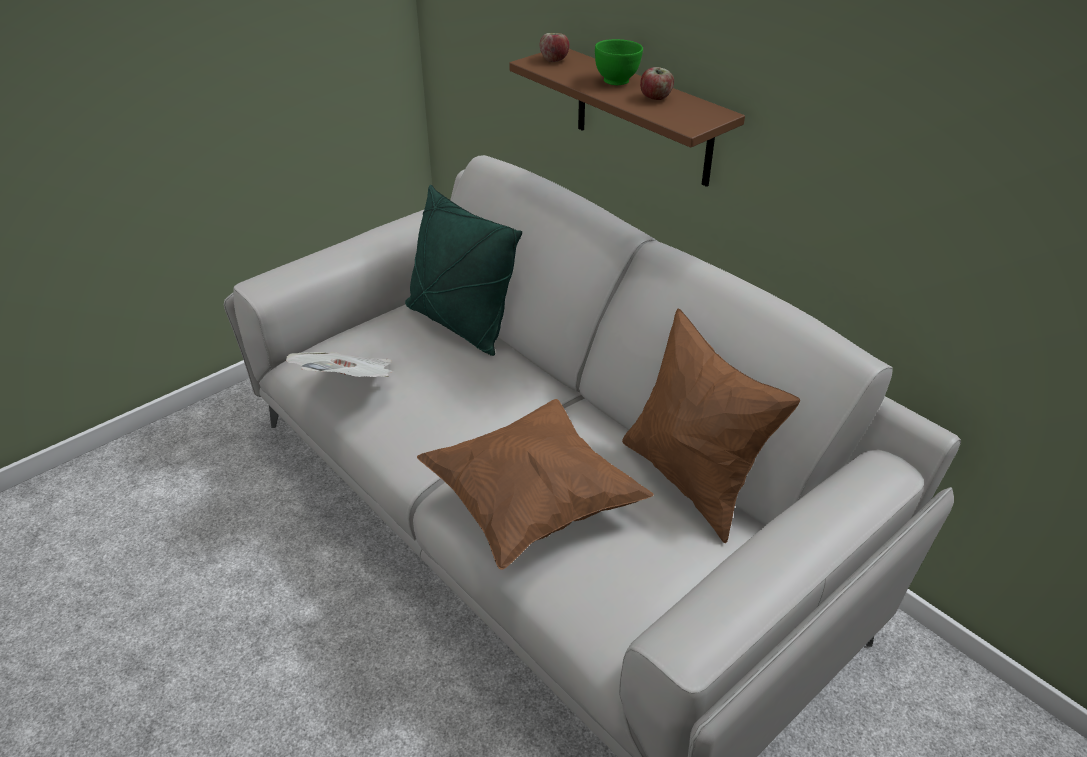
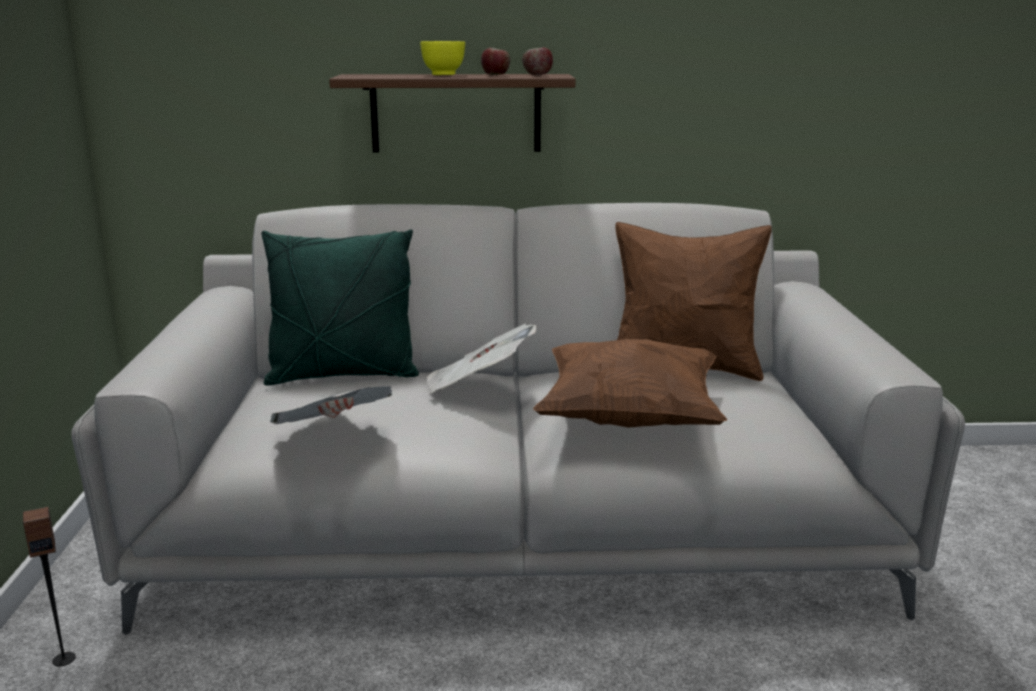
camera: 50 degrees left, 20 degrees down
(235, 423) = (64, 659): none -> speaker
(502, 394) = (477, 387): none -> newspaper
(554, 60) = (362, 75): apple -> apple (537, 75)
(617, 81) = (443, 75): green bowl -> yellow bowl

